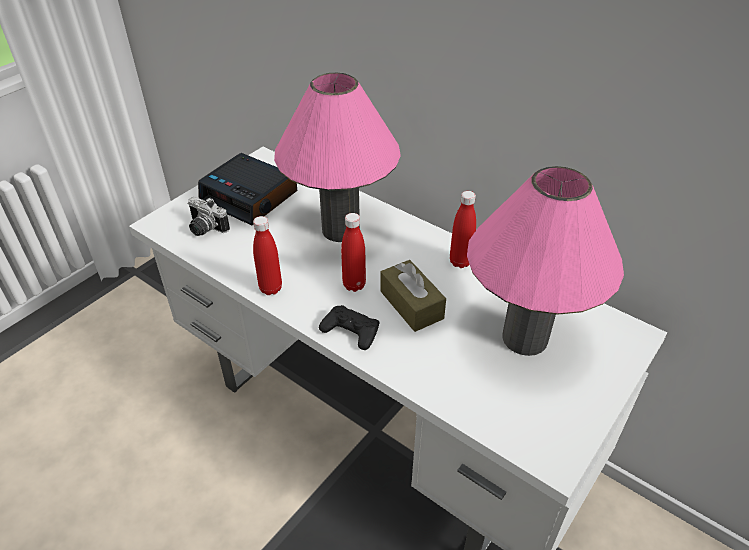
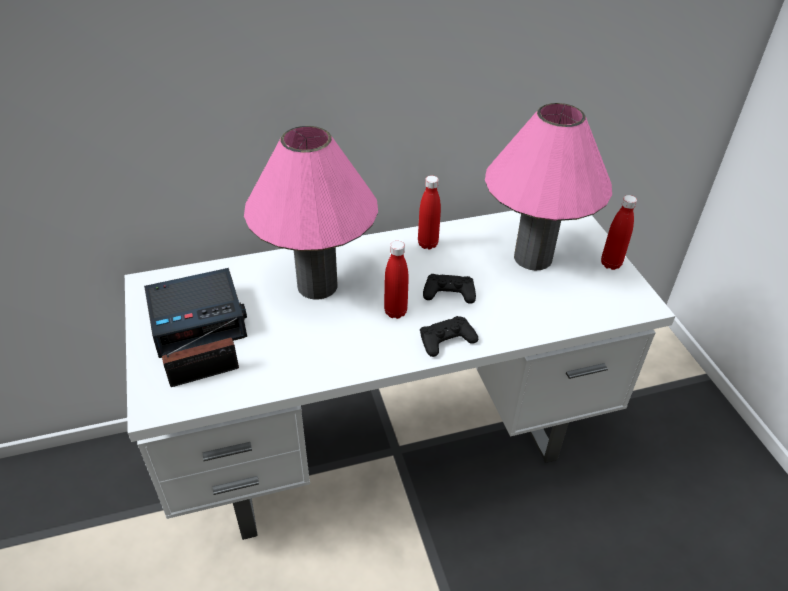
camera: 55 degrees left, 0 degrees up
(204, 228) = (208, 373): camera -> radio
(270, 288) = (347, 364): red bottle -> red bottle (610, 264)
(411, 305) = (449, 293): brown tissue box -> black game controller

